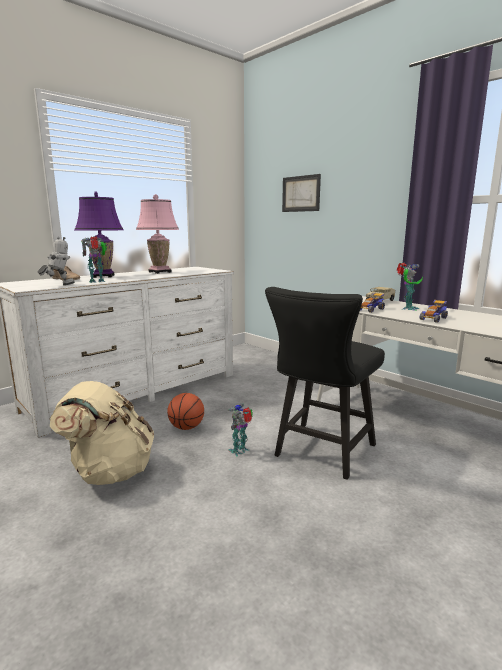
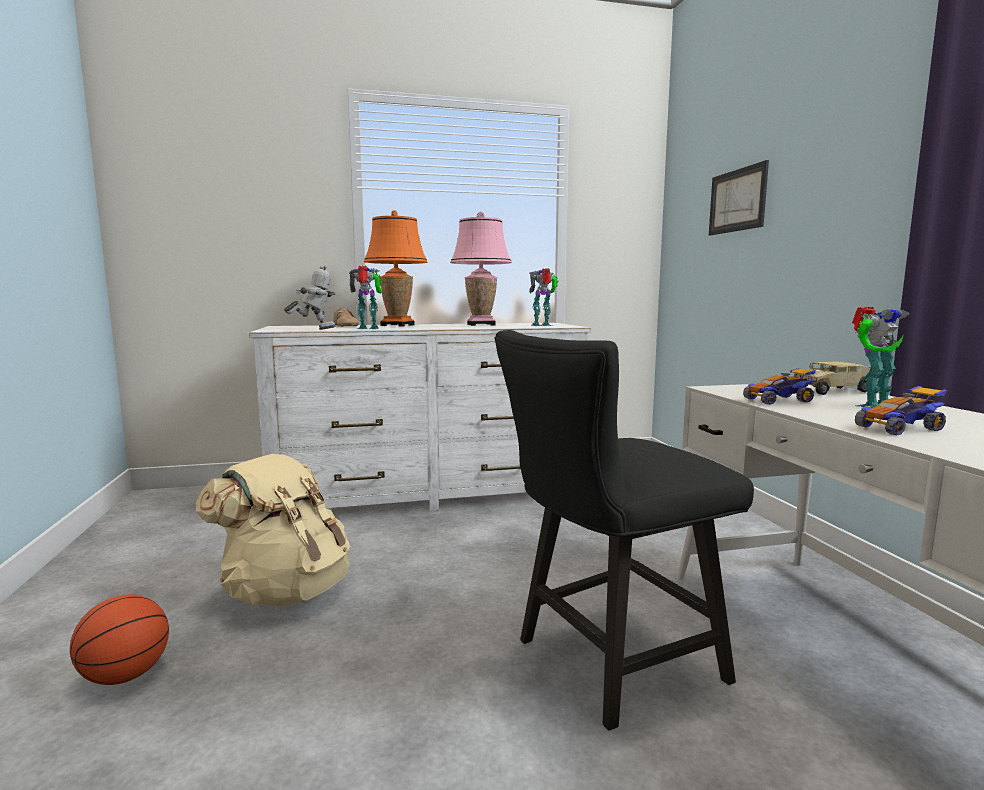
camera: 30 degrees right, 5 degrees down
(103, 276) = (397, 325): purple table lamp -> orange table lamp
(186, 427) = (439, 558): basketball -> basketball (126, 676)
(240, 451) = (476, 615): toy robot -> toy robot (542, 325)

